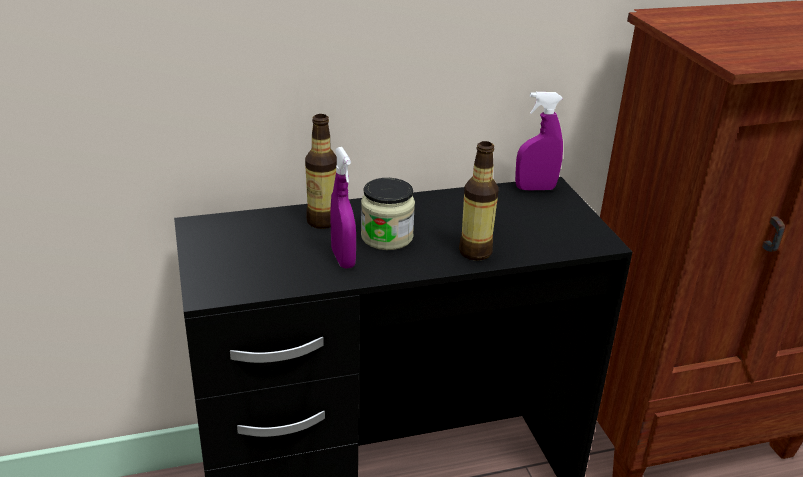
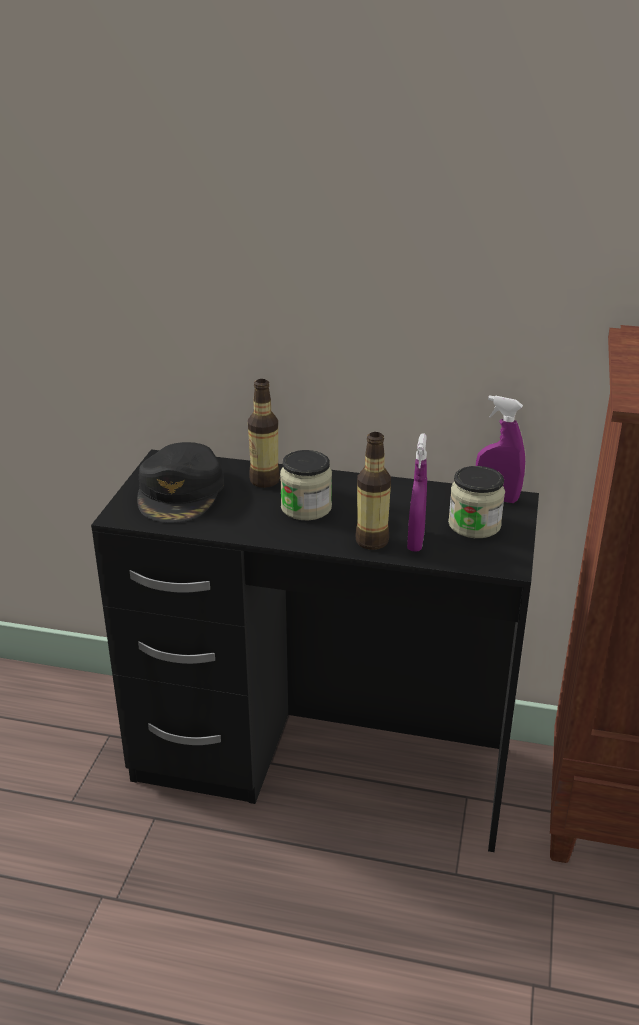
camera: 30 degrees right, 0 degrees up
(250, 253) = (181, 492): none -> black cap
(343, 258) = (250, 516): purple spray bottle -> purple spray bottle (415, 542)
(542, 215) = (474, 525): none -> jar

